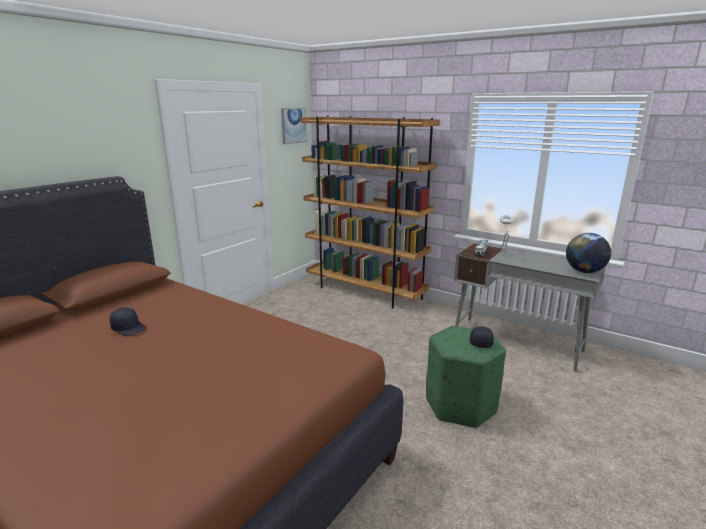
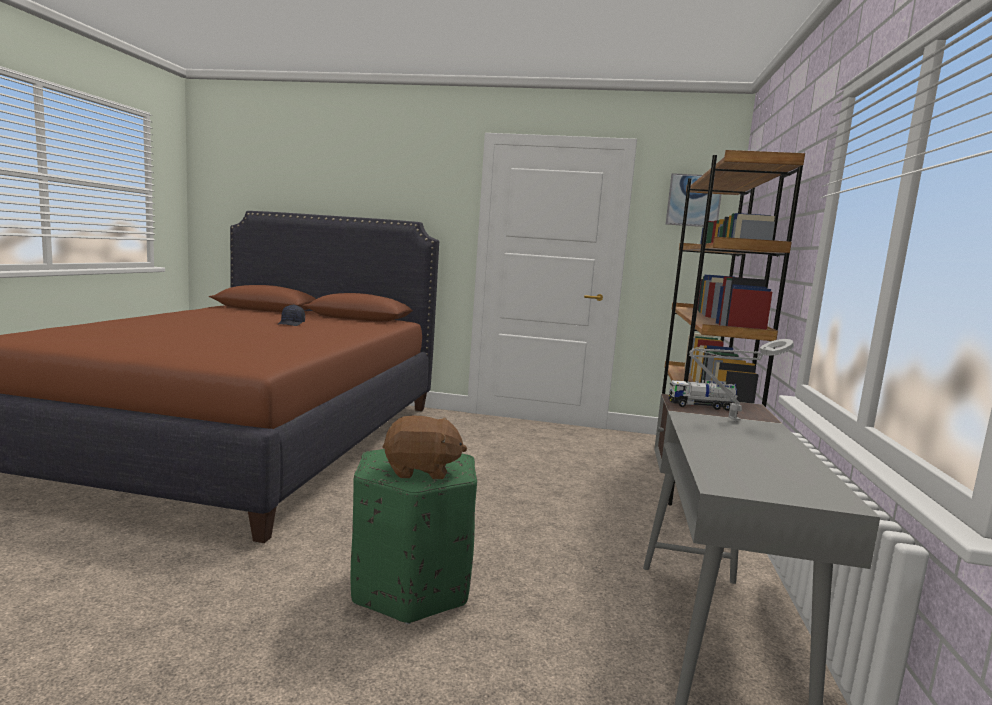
camera: 65 degrees right, 10 degrees down
(481, 342) = (421, 471): black cap -> brown plush toy
(584, 271) = (758, 483): globe -> none

